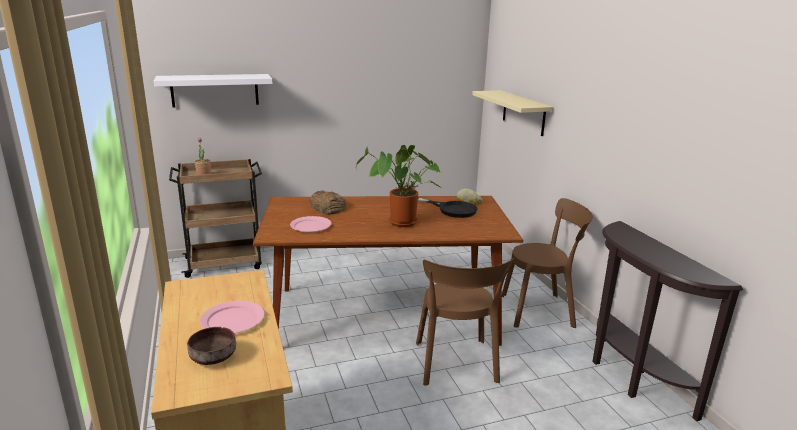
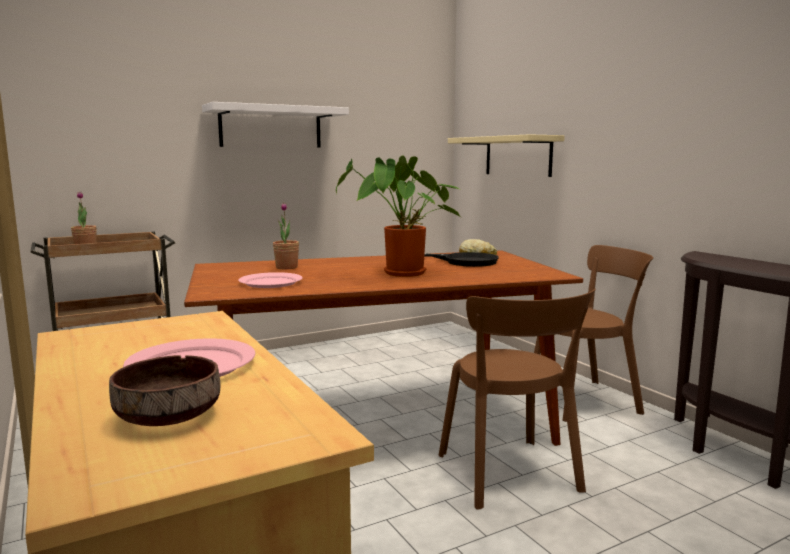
camera: 10 degrees left, 10 degrees down
(215, 90) = (101, 132): white shelf -> white shelf (271, 127)
(328, 207) = (286, 267): bread -> potted plant

